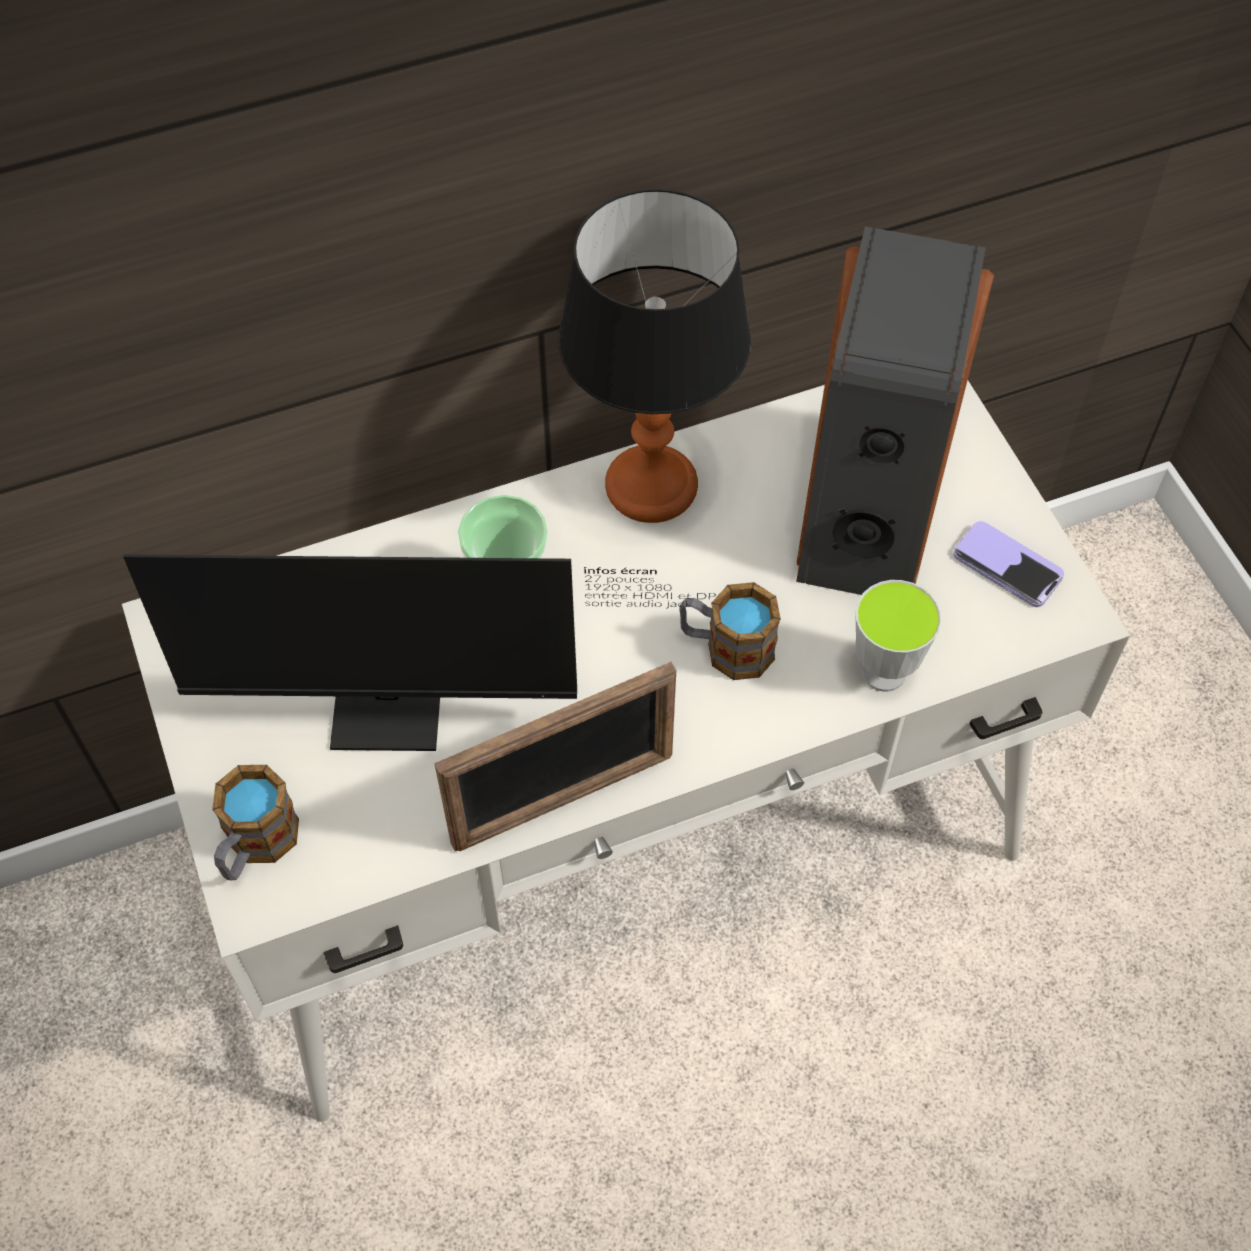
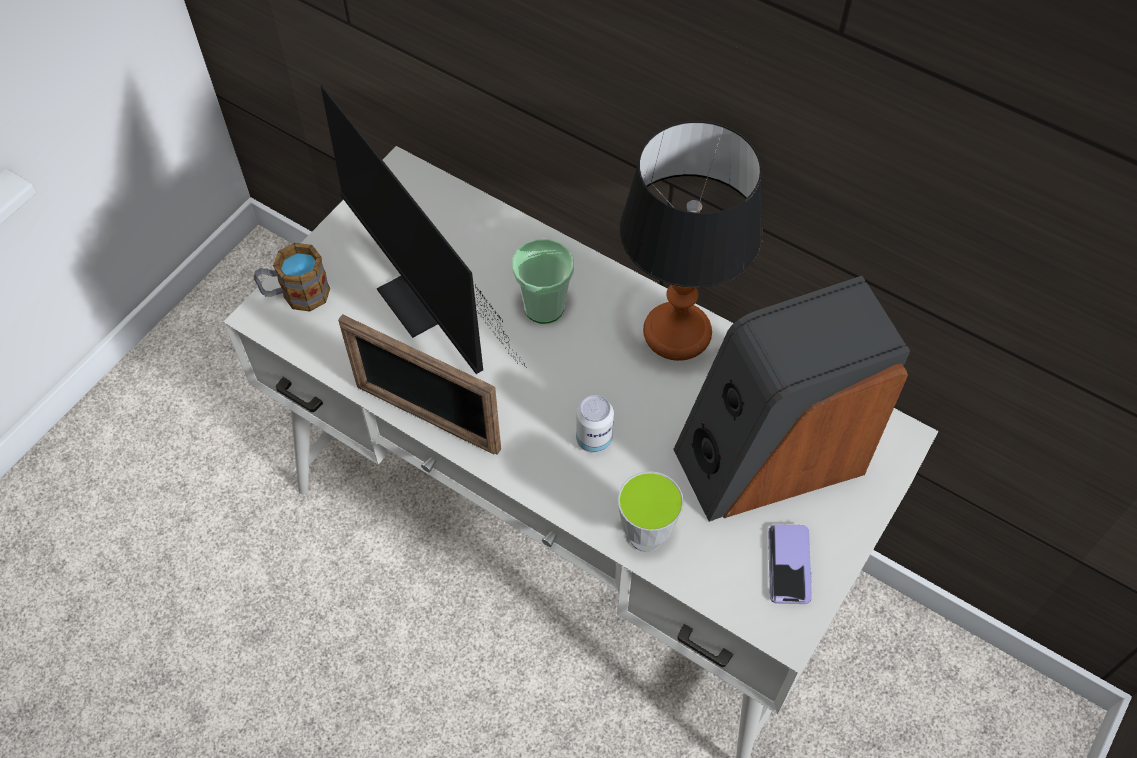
camera: 55 degrees right, 0 degrees up
(726, 647) = (594, 439): mug -> can

